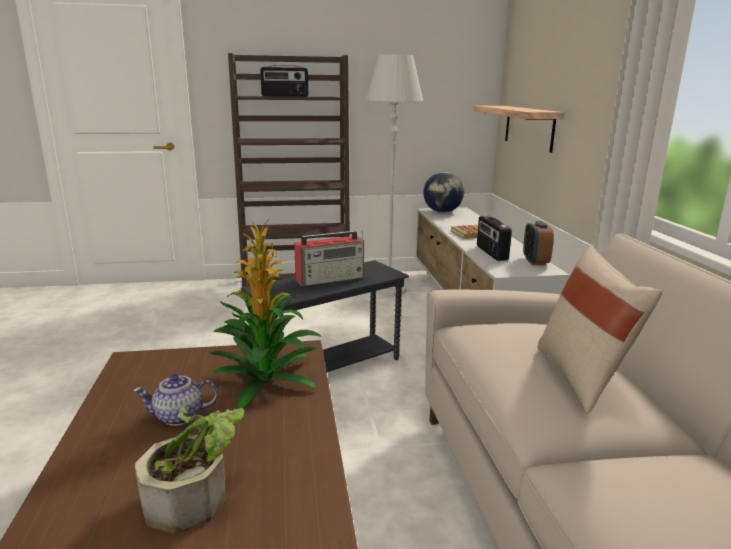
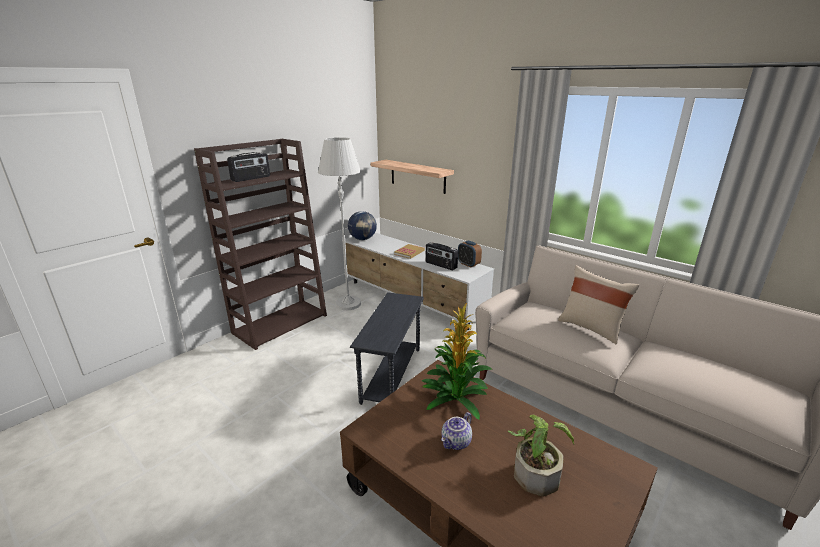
camera: 40 degrees left, 5 degrees up
(331, 279) = (390, 316): radio -> none

